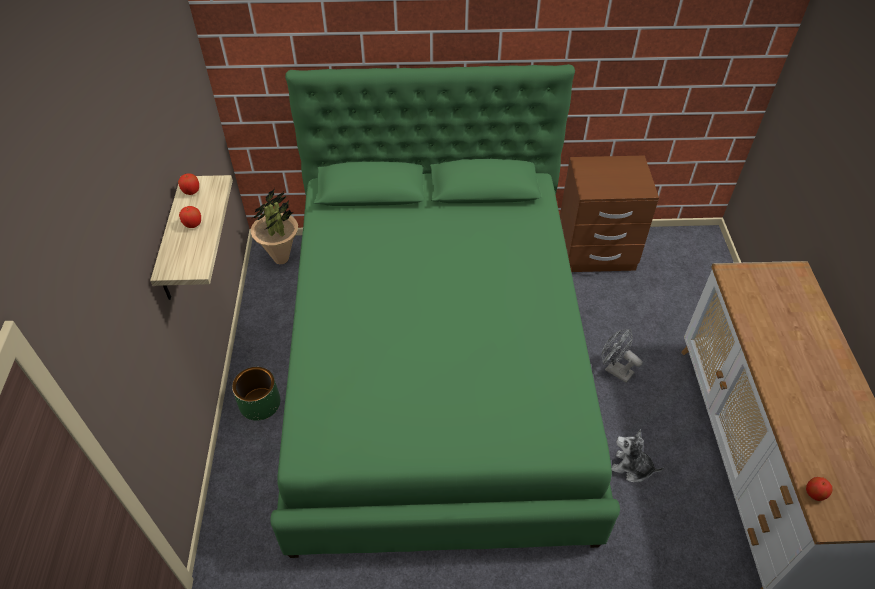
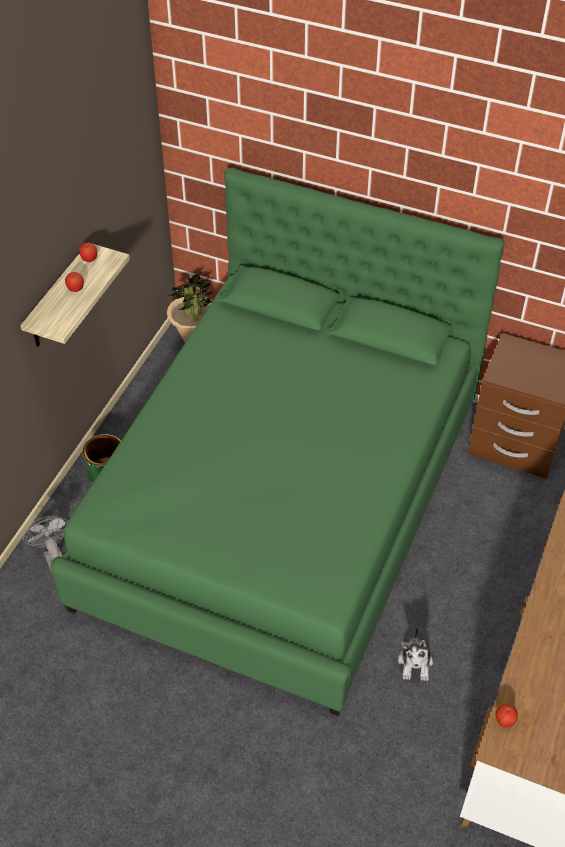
camera: 25 degrees right, 0 degrees up
(615, 370) = (458, 568): grey fan -> grey fan (53, 557)
(631, 467) = (415, 662): plush toy -> plush toy turned 135 degrees counterclockwise

